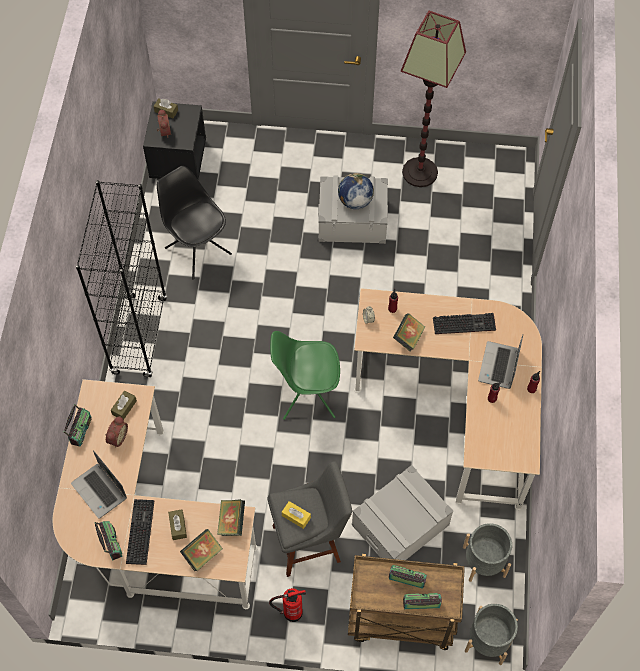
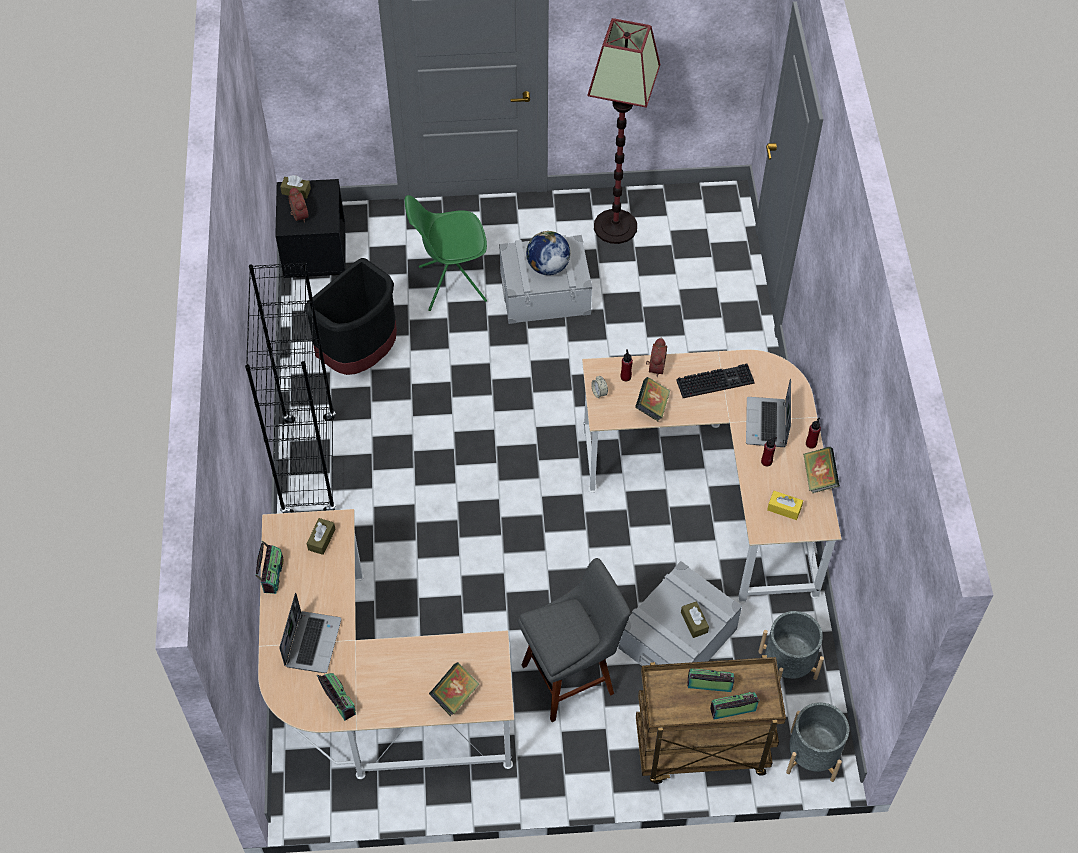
camera: 10 degrees left, 5 degrees down
(100, 491) = (312, 642): laptop -> laptop turned 120 degrees counterclockwise
(117, 437) = (319, 576): alarm clock -> alarm clock (655, 367)
(139, 530) = (370, 680): keyboard -> none
(178, 526) = (418, 668): brown tissue box -> brown tissue box (694, 622)
(197, 250) = (361, 354): black chair -> black trash can
(231, 522) = (483, 652): book -> book (819, 477)
(290, 612) = (565, 763): fire extinguisher -> none
(296, 516) = (559, 635): yellow tissue box -> yellow tissue box (784, 508)
(306, 395) = (531, 505): green chair -> green chair (450, 284)

